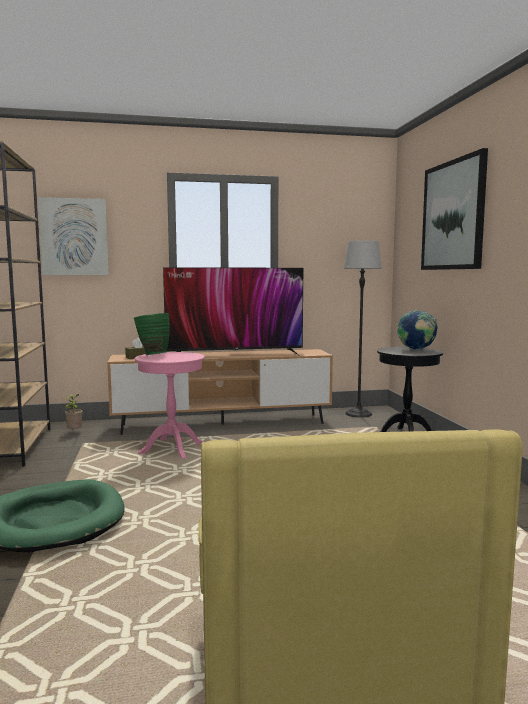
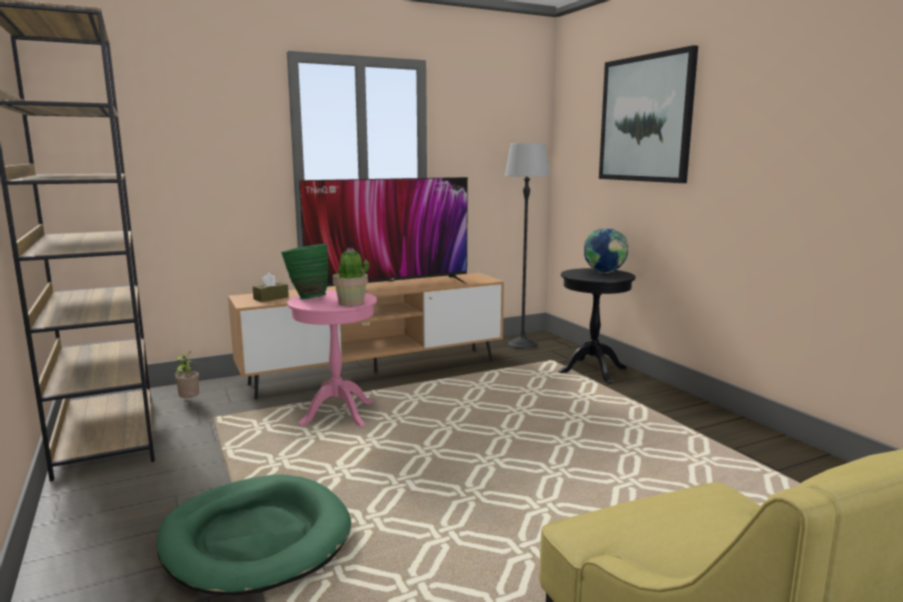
camera: 15 degrees left, 5 degrees up
(74, 237) = (164, 137): picture -> none
(180, 359) = (351, 303): none -> potted plant

